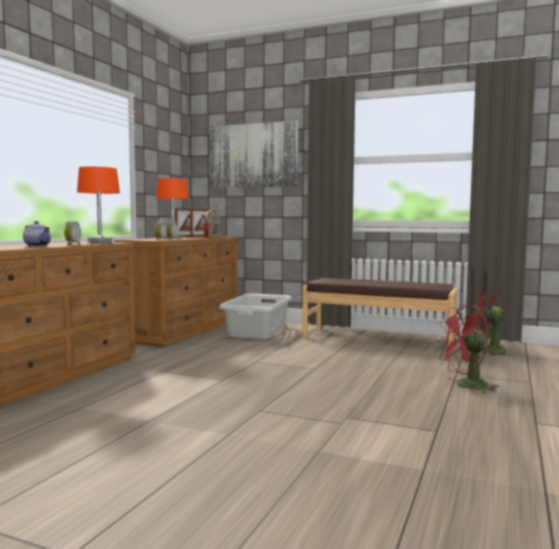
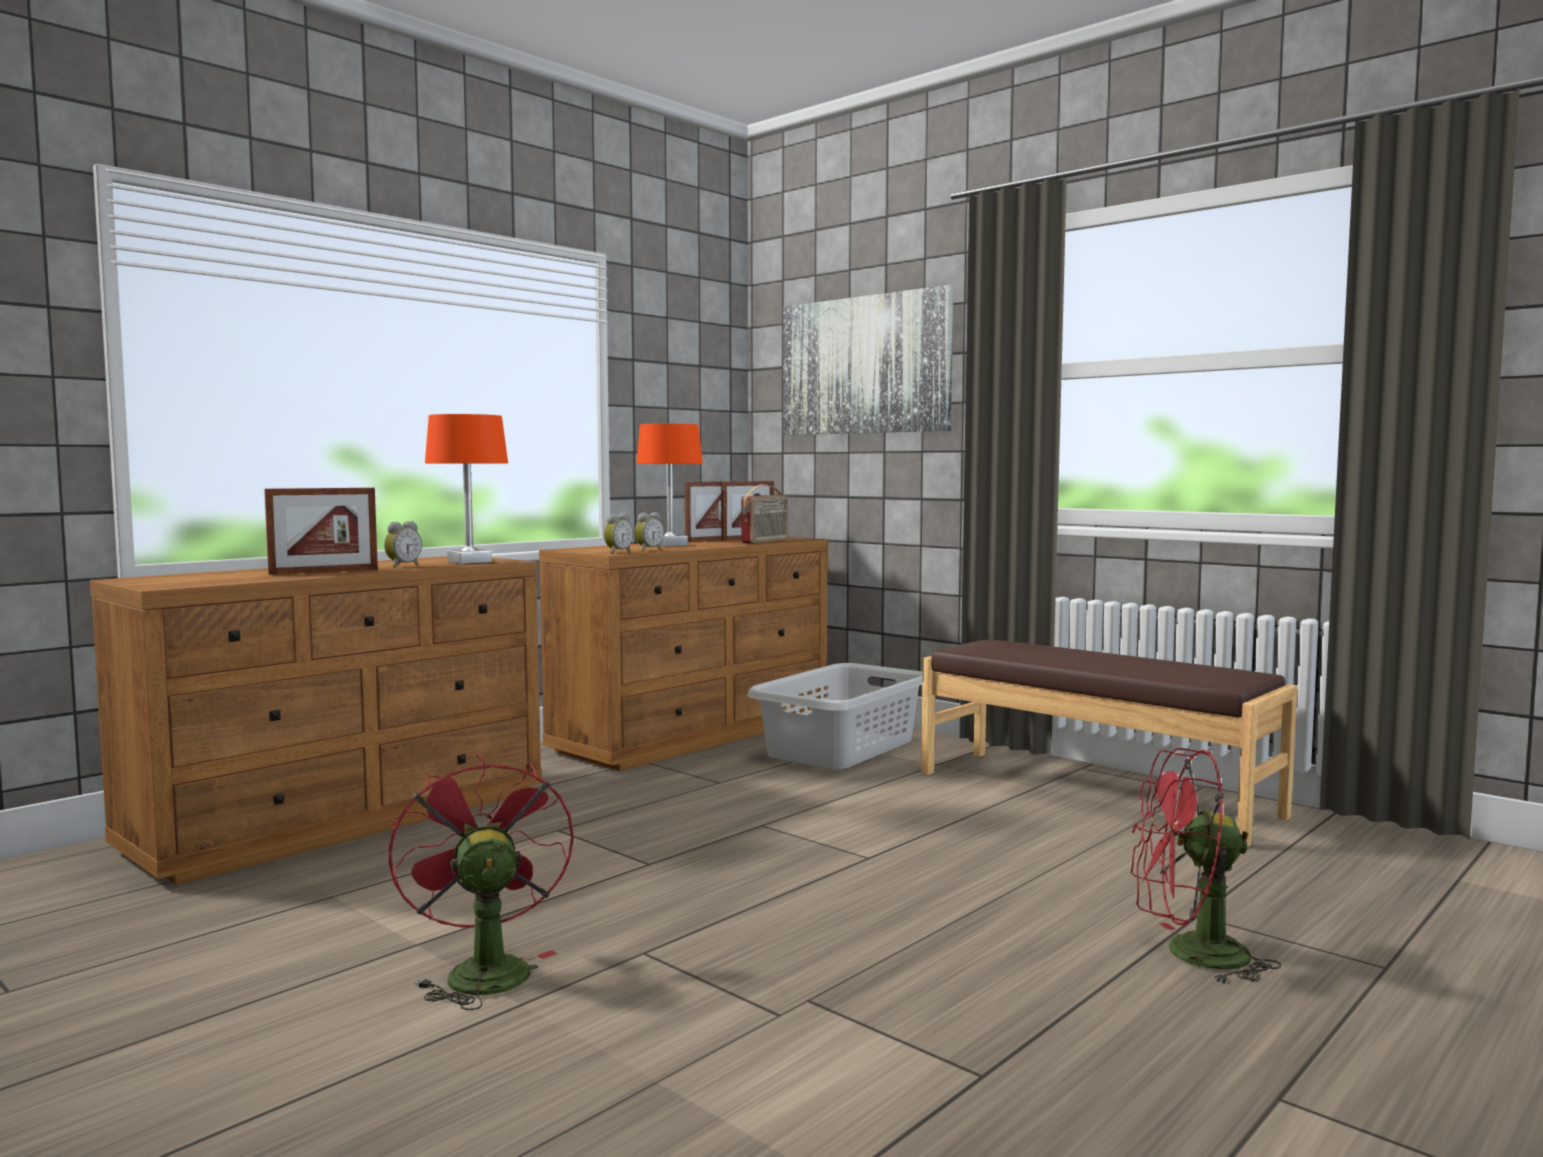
camera: 20 degrees right, 0 degrees up
(38, 246) = (324, 572): teapot -> picture frame
(487, 350) = (1356, 852): red fan -> red fan (483, 970)

